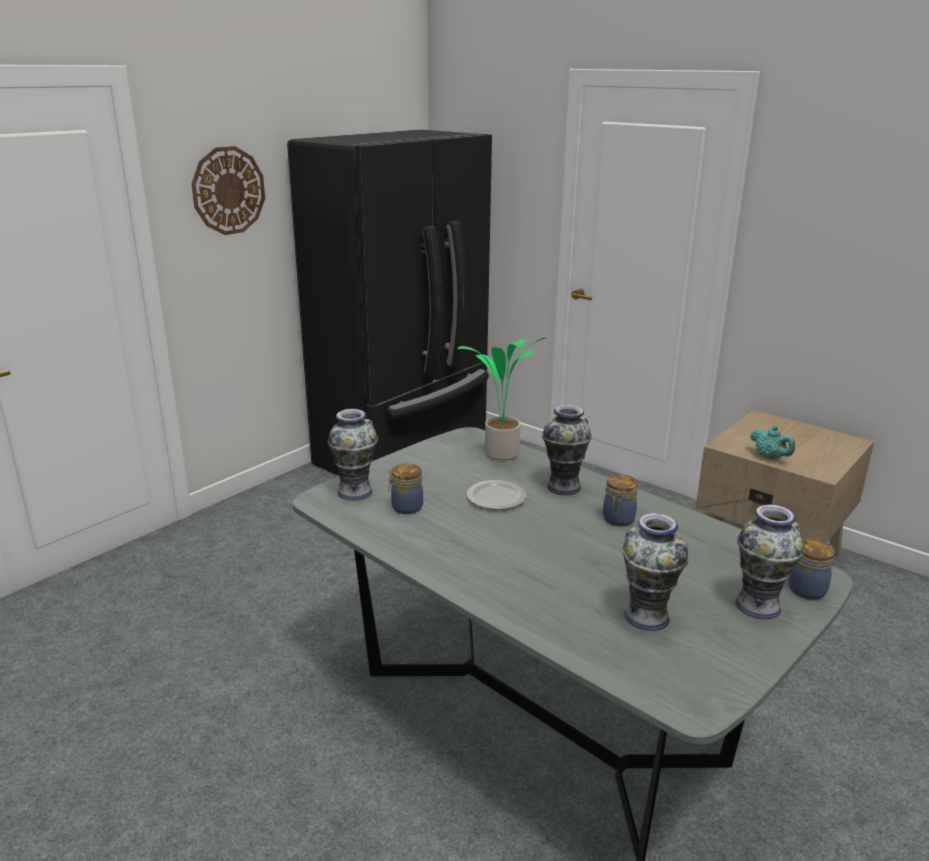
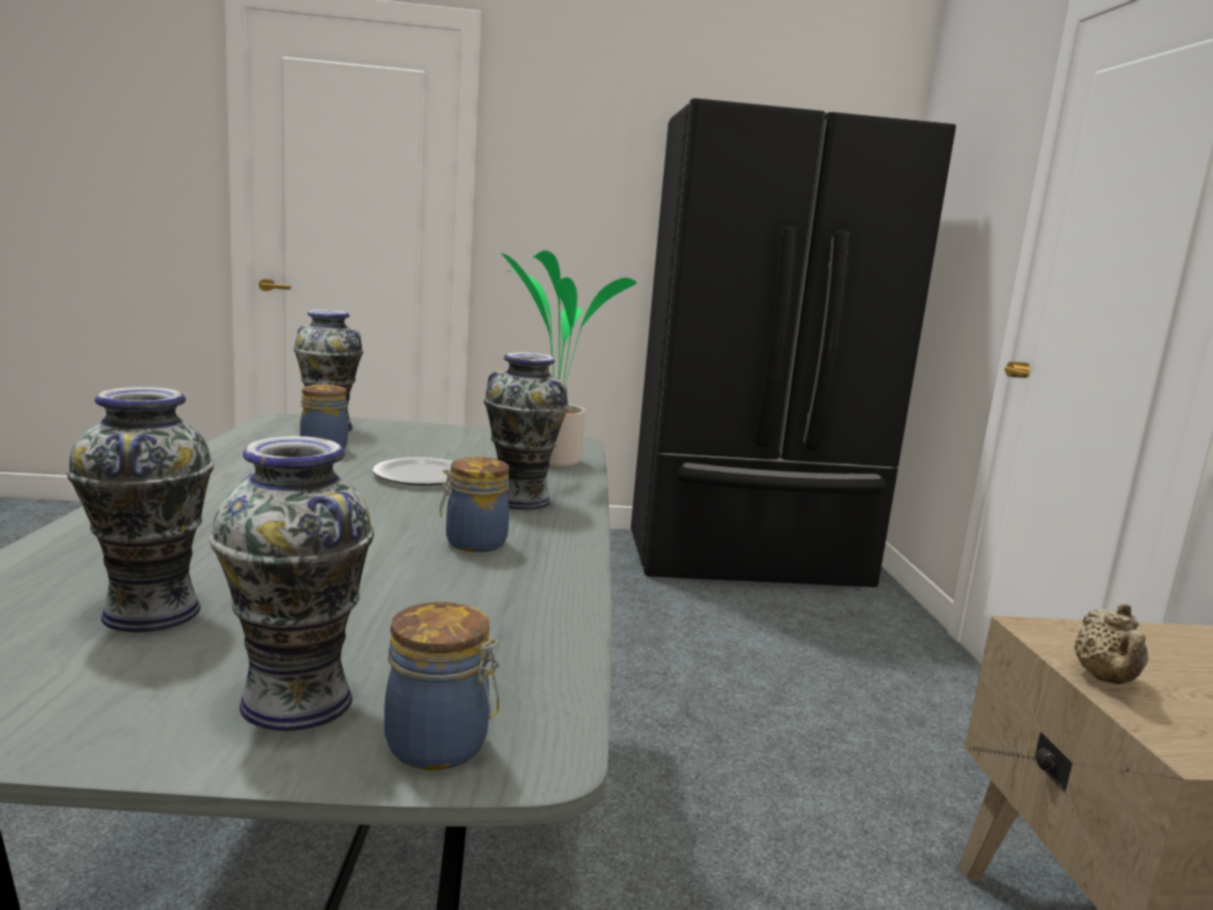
camera: 45 degrees right, 10 degrees down
(228, 190) = (580, 165): wall clock -> none
(770, 457) = (1106, 679): turquoise teapot -> beige teapot

